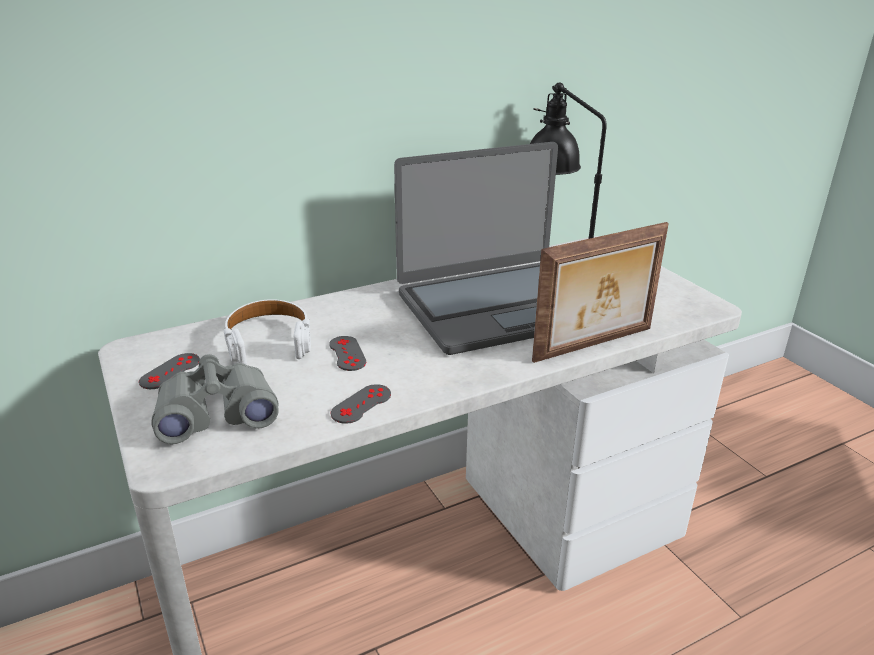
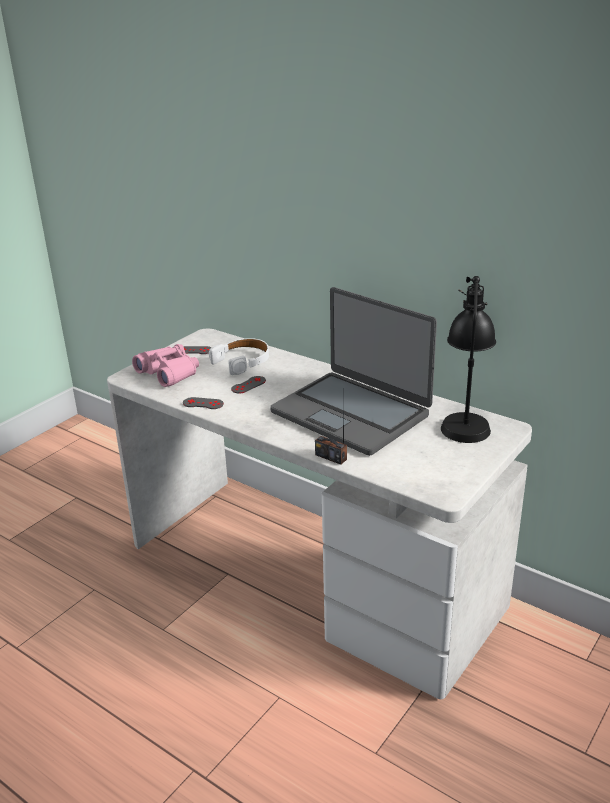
camera: 65 degrees right, 0 degrees up
(217, 413) = (169, 373): grey binoculars -> pink binoculars
(595, 345) = (331, 457): picture frame -> radio

